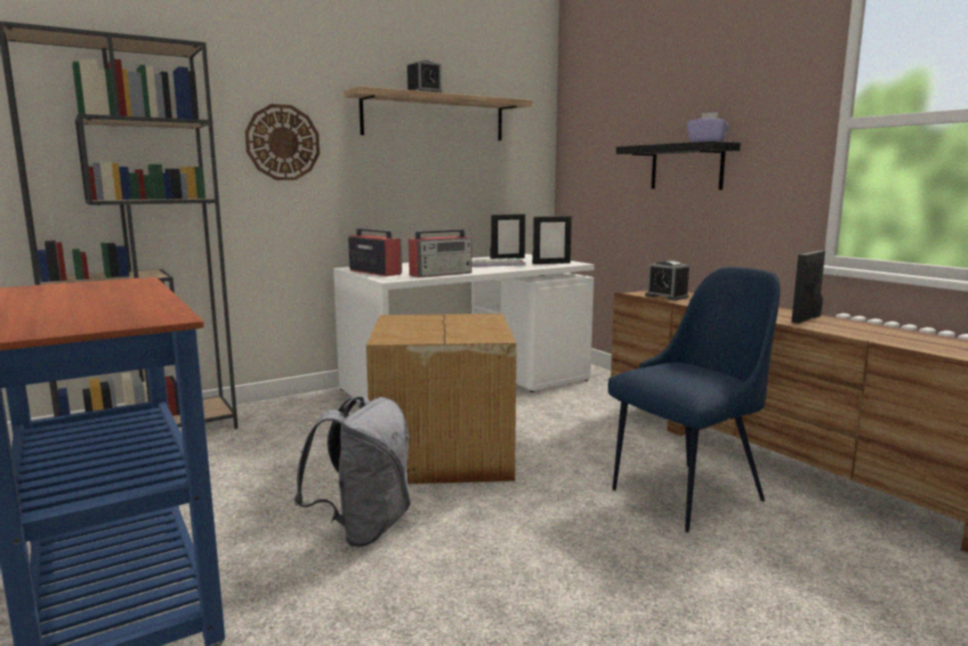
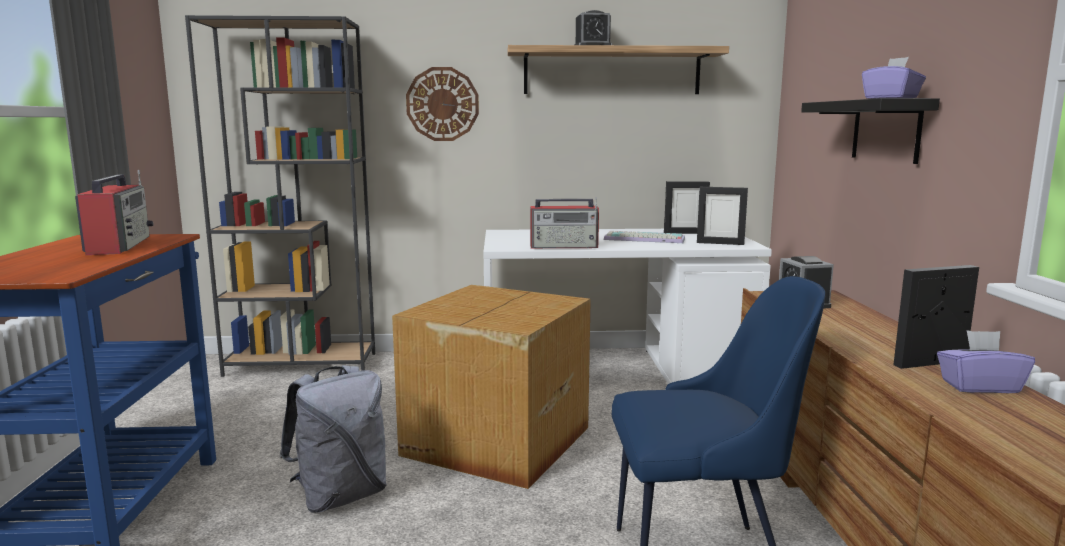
camera: 30 degrees right, 0 degrees up
(374, 272) = (508, 238): radio -> radio (119, 245)
(851, 326) = (979, 386): none -> purple tissue box

